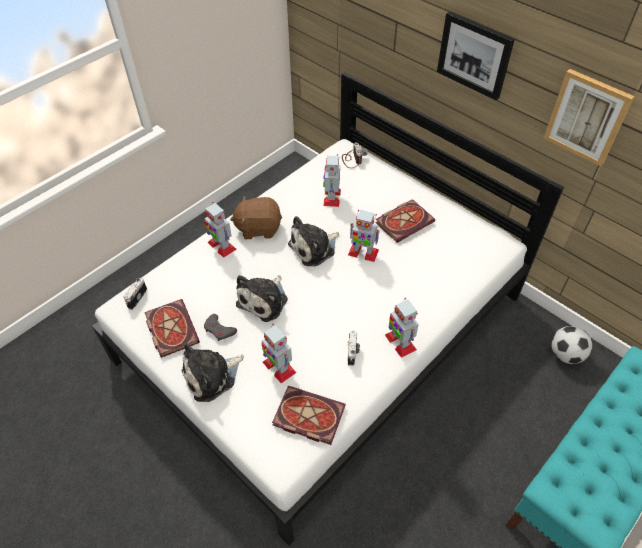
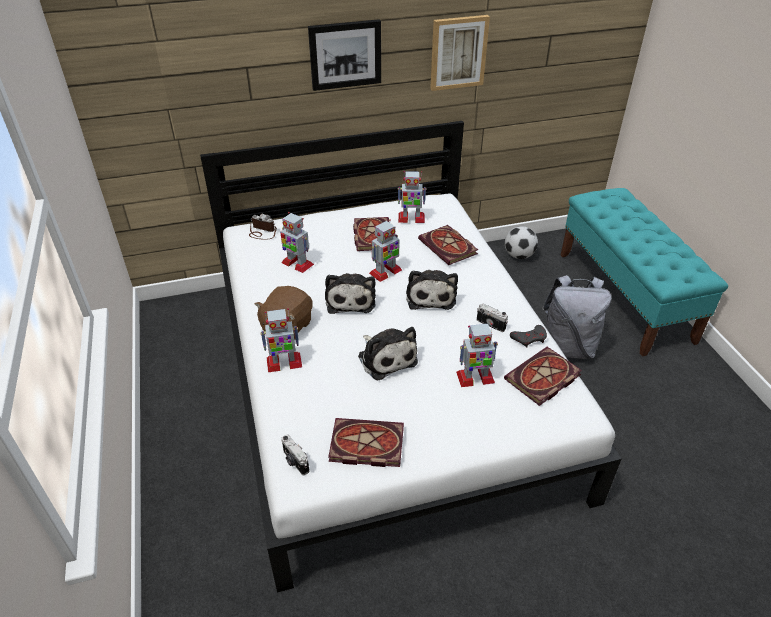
camera: 60 degrees left, 10 degrees down
(212, 376) = (452, 431): plush toy -> plush toy (430, 296)
(219, 330) = (397, 405): grey game controller -> grey game controller (529, 338)
(400, 342) = (499, 292): toy robot -> toy robot (411, 218)
(432, 279) = (449, 247): none -> book
(462, 448) = (566, 347): none -> grey backpack

